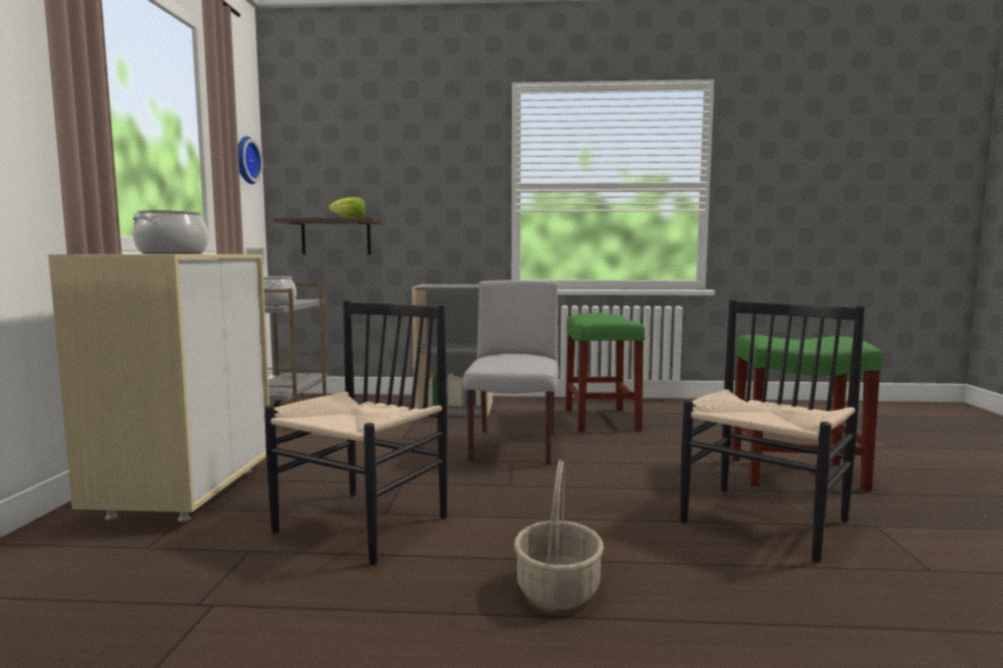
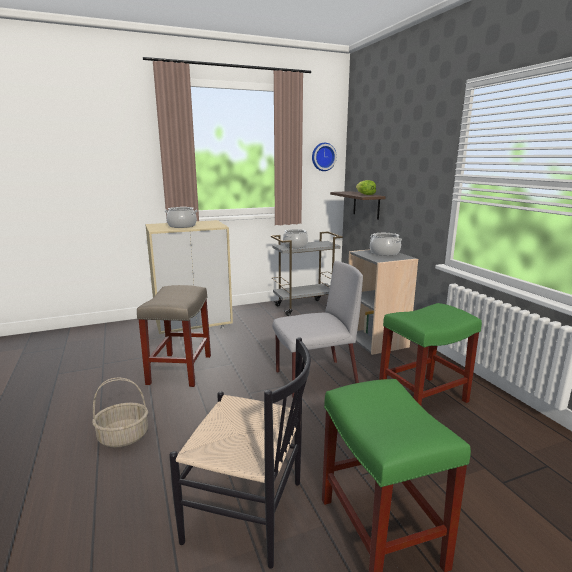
camera: 65 degrees right, 10 degrees up
(367, 522) = (180, 370): black chair -> beige stool
(448, 284) = (384, 253): none -> cooking pot

